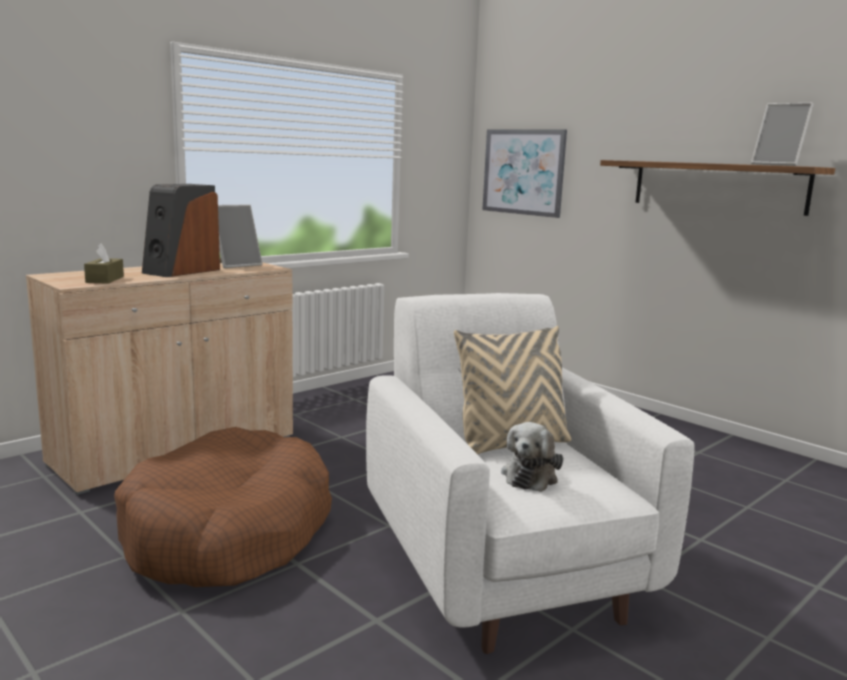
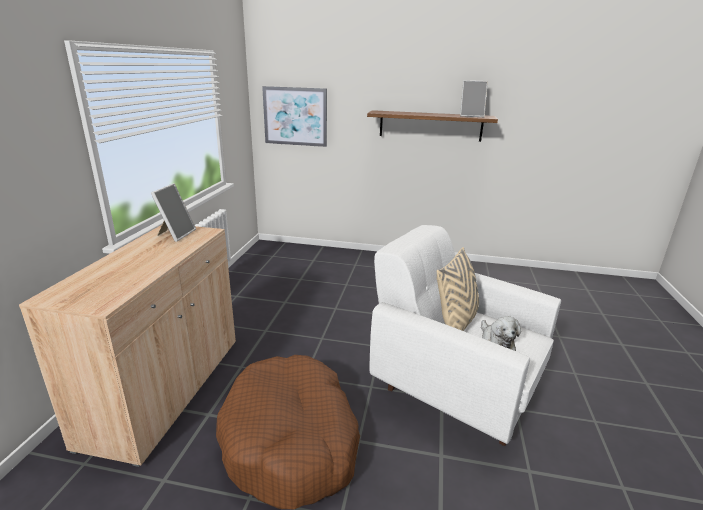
camera: 35 degrees left, 10 degrees up
(105, 279) = (114, 288): brown tissue box -> none
(181, 271) = (152, 255): speaker -> none

